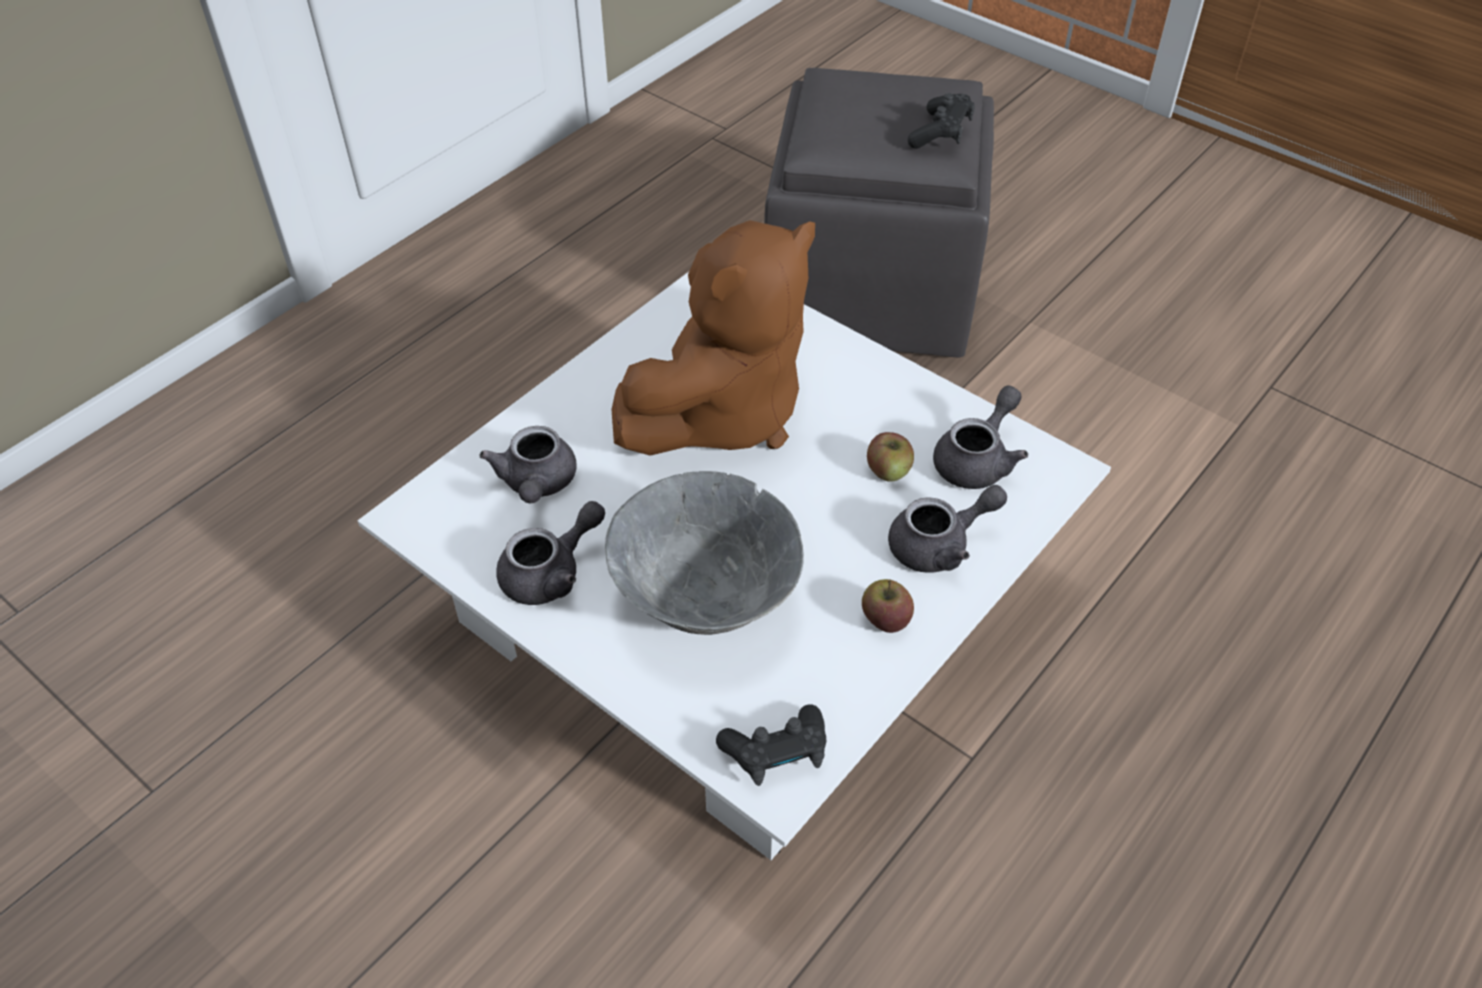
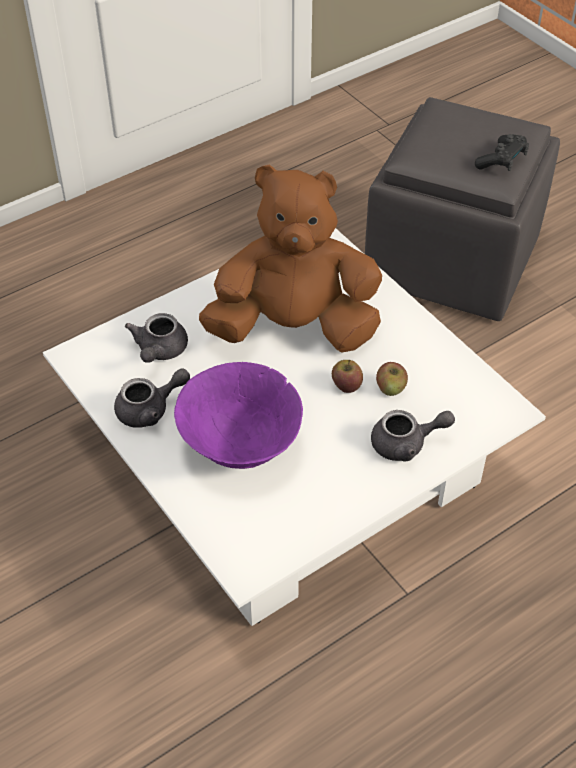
camera: 15 degrees right, 0 degrees up
(705, 601) = (240, 448): grey bowl -> purple bowl
(722, 412) = (294, 328): brown plush toy -> brown plush toy turned 150 degrees counterclockwise
(776, 753) = (252, 551): black game controller -> none
(885, 619) = (352, 484): apple -> apple (346, 385)
(978, 460) = (454, 393): grey teapot -> none

